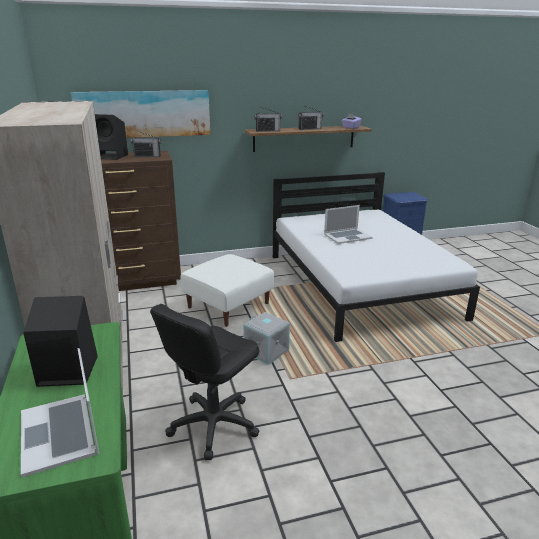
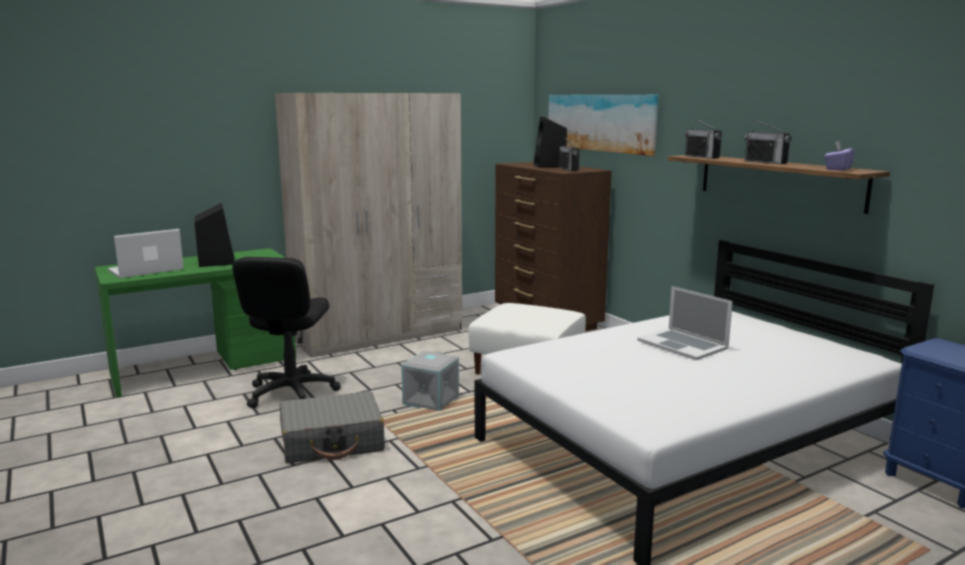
camera: 75 degrees right, 10 degrees down
(213, 425) = (291, 393): black office chair -> black office chair turned 105 degrees counterclockwise
(324, 404) = (332, 441): none -> grey suitcase

